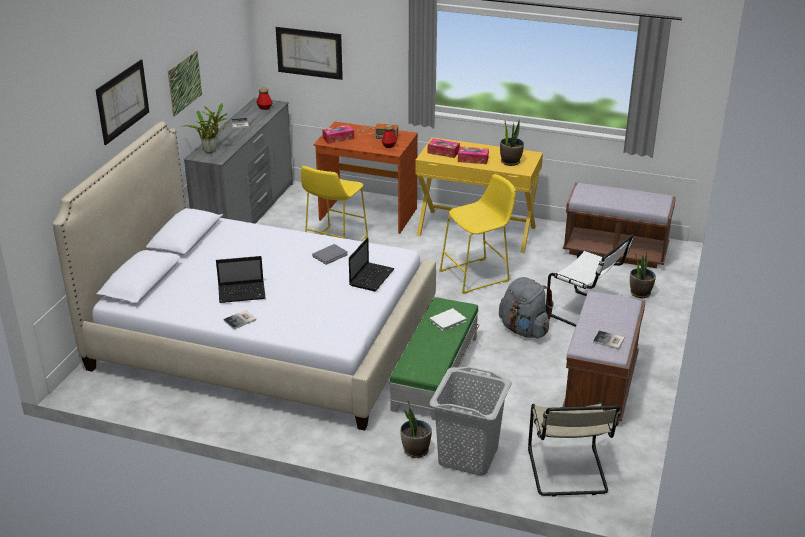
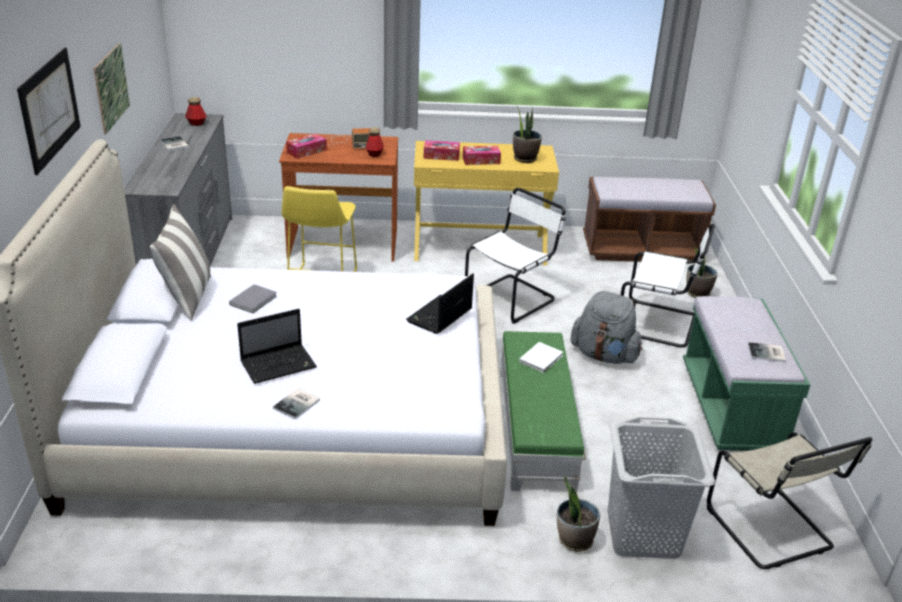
camera: 20 degrees left, 0 degrees up
(206, 239) = (187, 297): none -> pillow
(211, 150) = (154, 179): potted plant -> none
(309, 53) = (247, 48): picture -> none
(331, 255) = (369, 296): grey book -> grey book (254, 300)
(372, 277) = (439, 316): laptop -> laptop turned 150 degrees counterclockwise
(478, 275) = (512, 298): yellow stool -> white chair
(601, 385) = (731, 408): brown bench -> green bench

